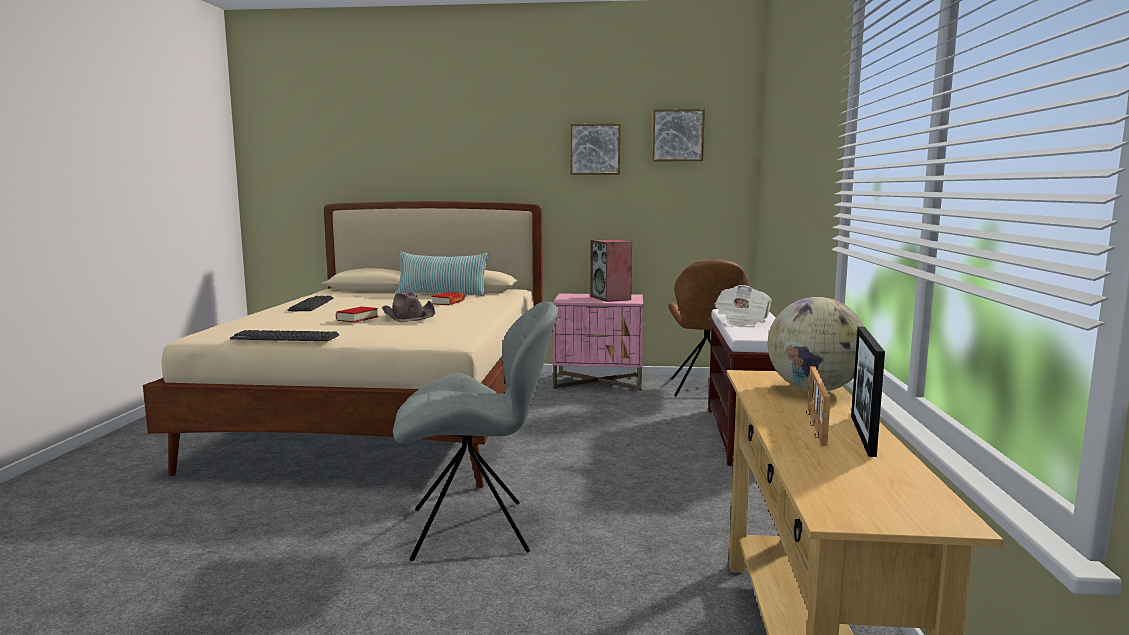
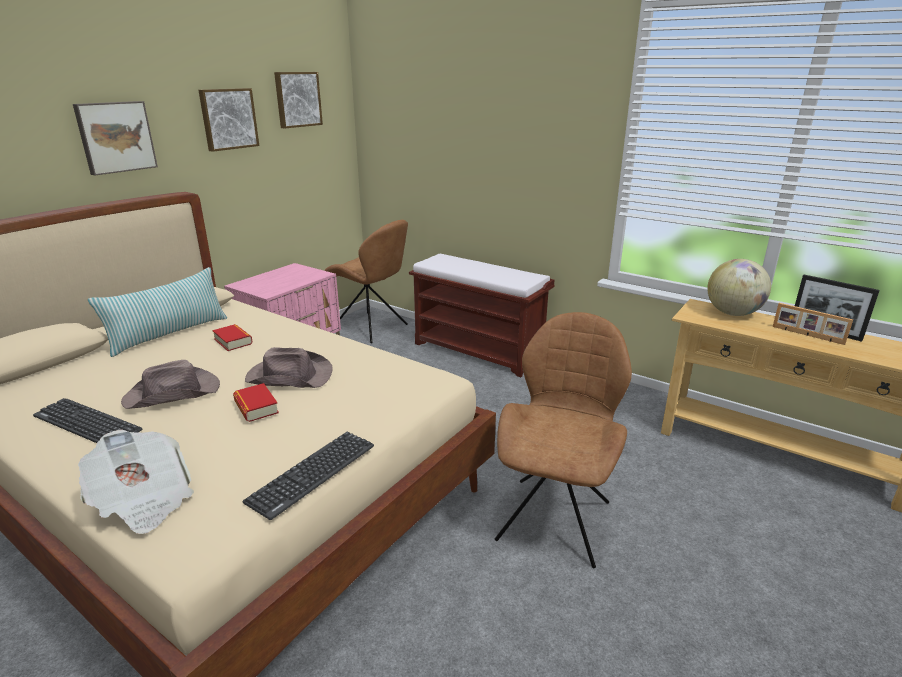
camera: 60 degrees left, 15 degrees up
(358, 306) = (173, 394): none -> brown hat
(475, 530) = (555, 517): grey chair -> brown chair
(495, 156) = (115, 137): none -> picture
(611, 298) = (292, 276): speaker -> none
(741, 321) = (472, 270): newspaper -> newspaper (143, 500)

